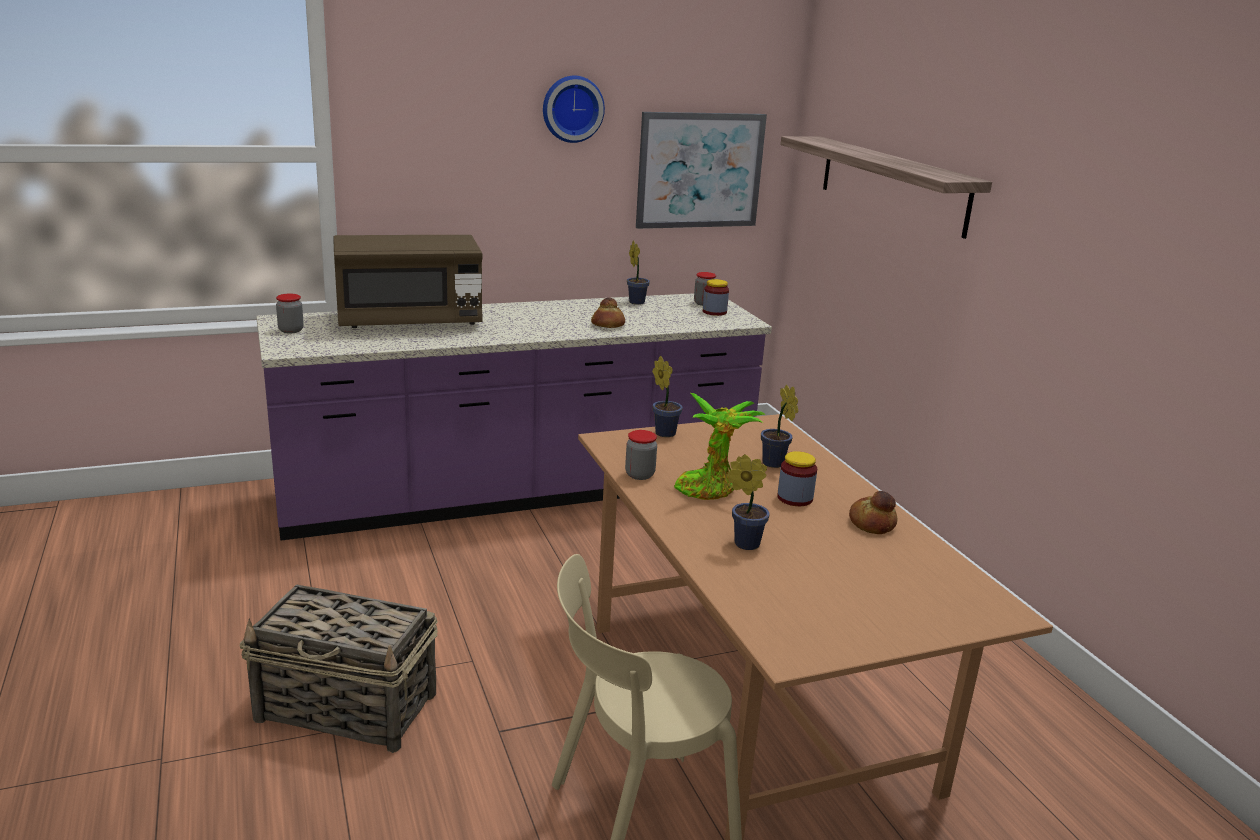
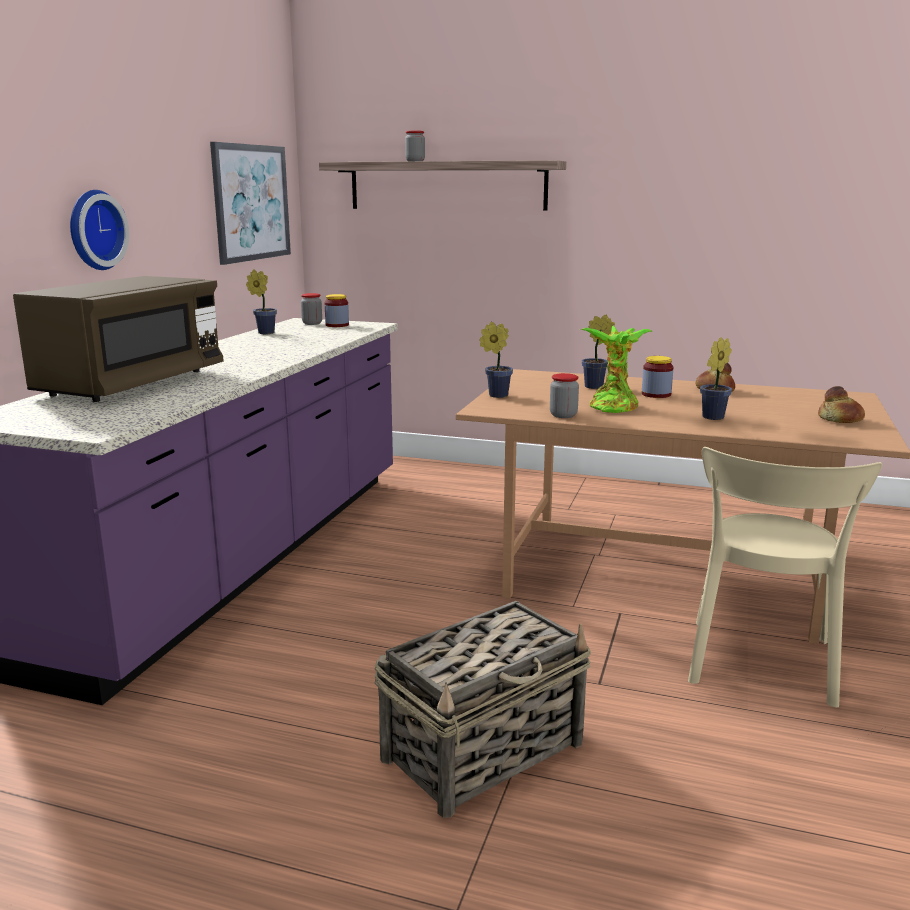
camera: 50 degrees left, 5 degrees down
(291, 330) = (36, 420): jar -> jar (415, 161)
(572, 108) = (162, 136): wall clock -> wall clock (93, 230)
(608, 325) = (300, 346): bread -> bread (839, 420)

